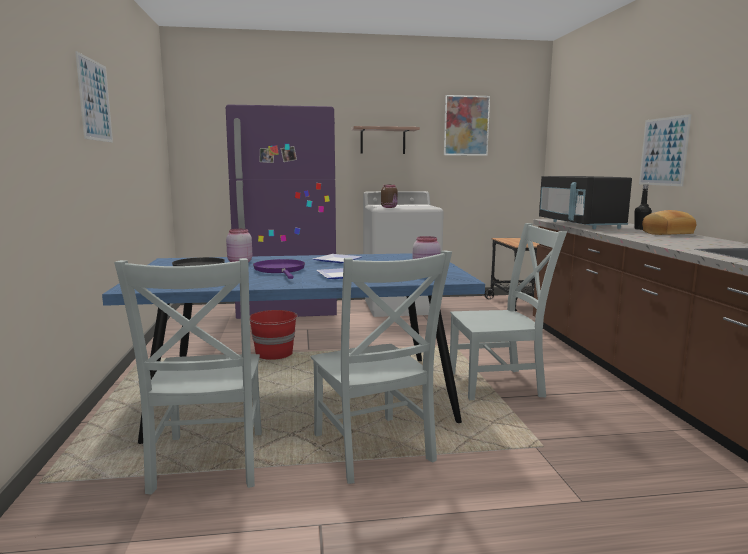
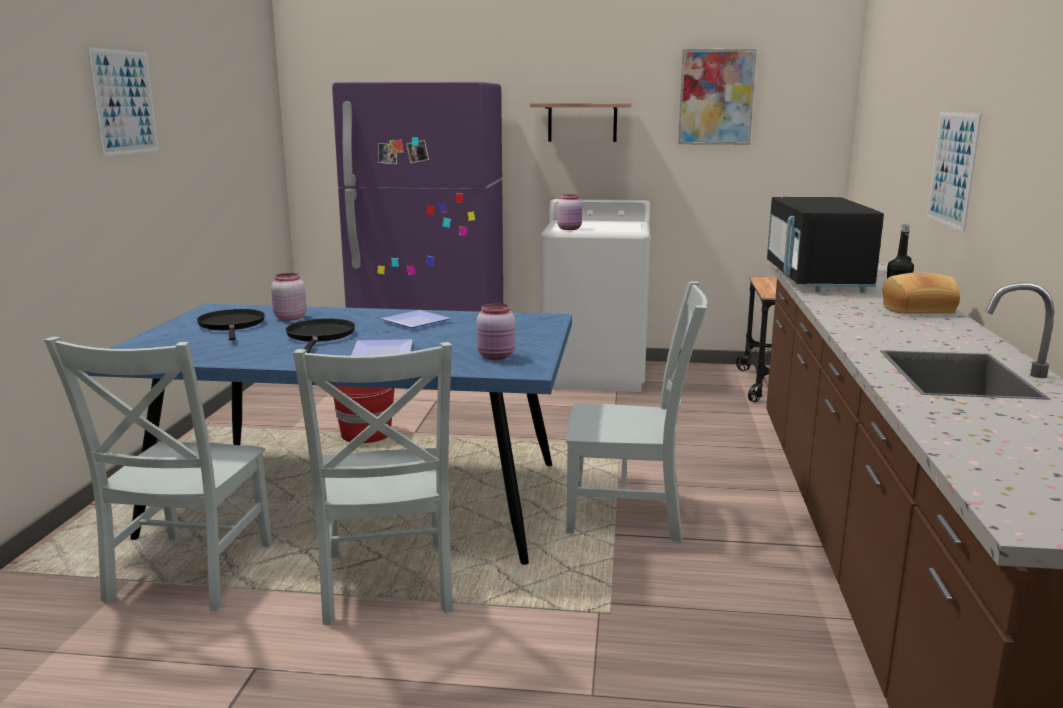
camera: 15 degrees right, 5 degrees up
(280, 270) = (320, 336): purple frying pan -> black frying pan
(389, 207) = (570, 229): brown jar -> pink jar

